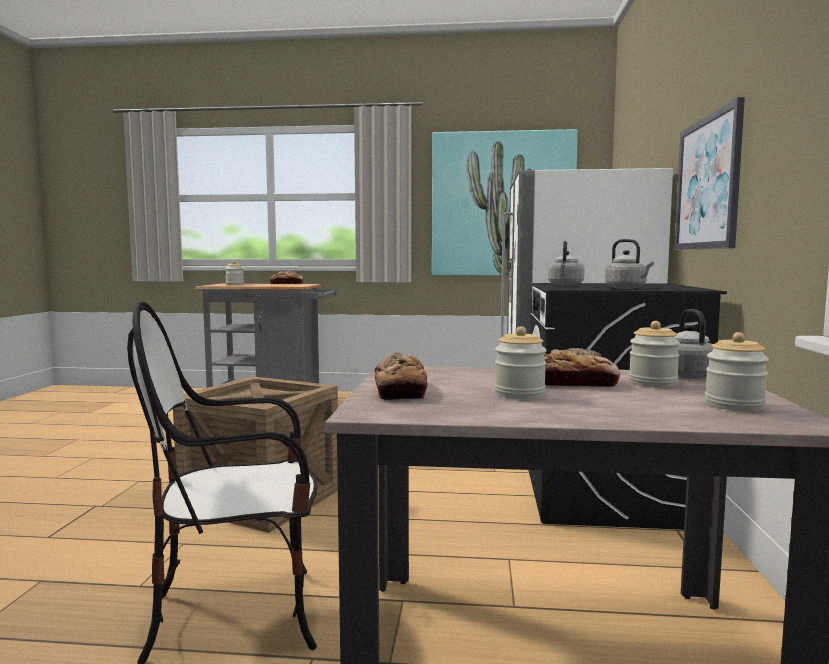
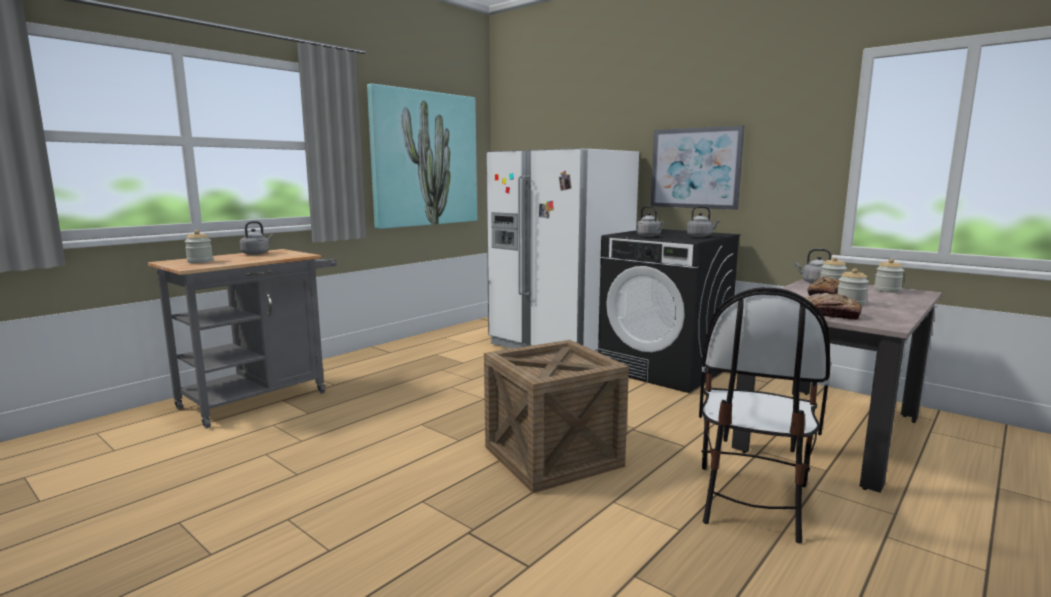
camera: 55 degrees left, 5 degrees up
(287, 284) = (257, 253): bread -> grey kettle

